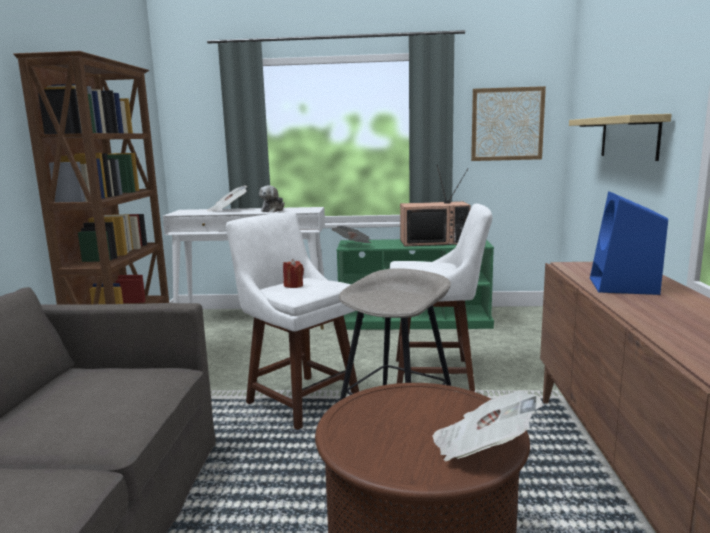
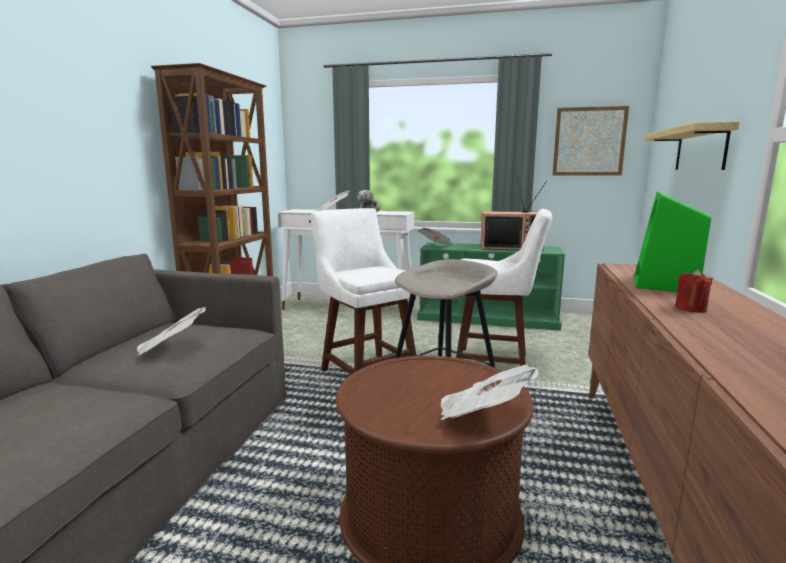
camera: 10 degrees right, 0 degrees up
(89, 405) = (171, 348): none -> newspaper
(293, 285) = (365, 270): red candle -> red candle (690, 309)
(624, 286) = (665, 285): blue speaker -> green speaker

